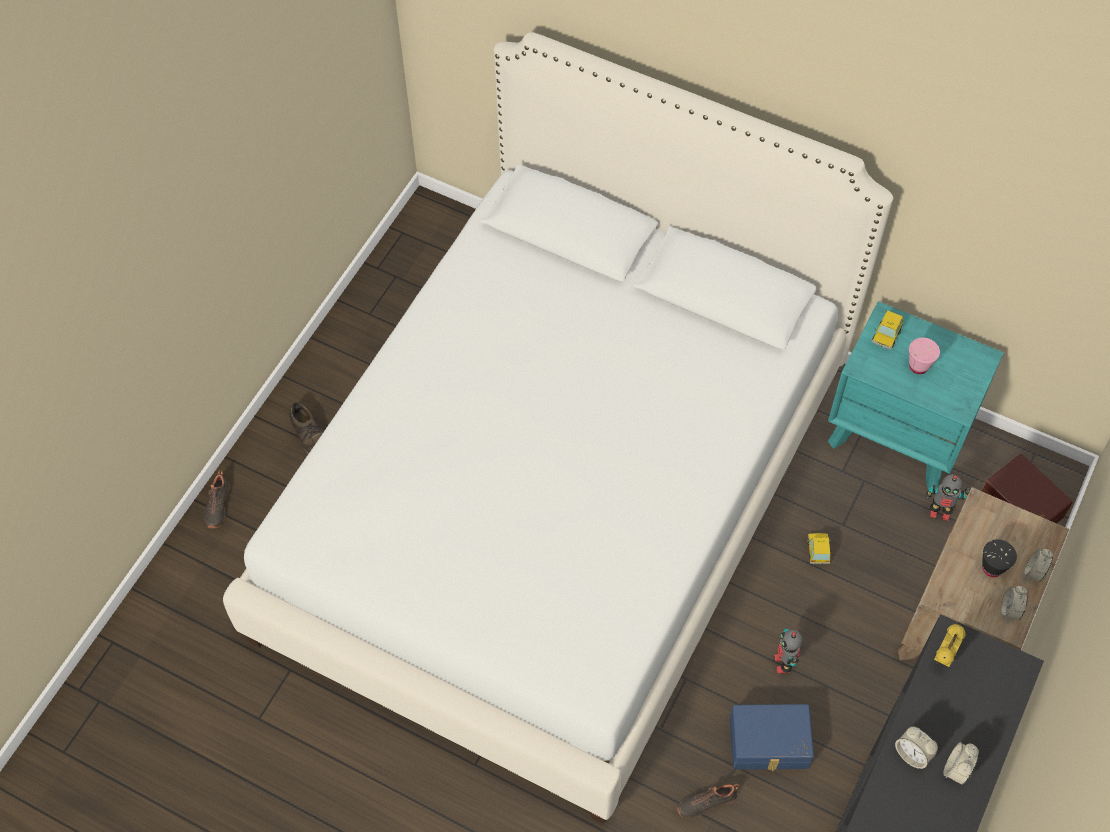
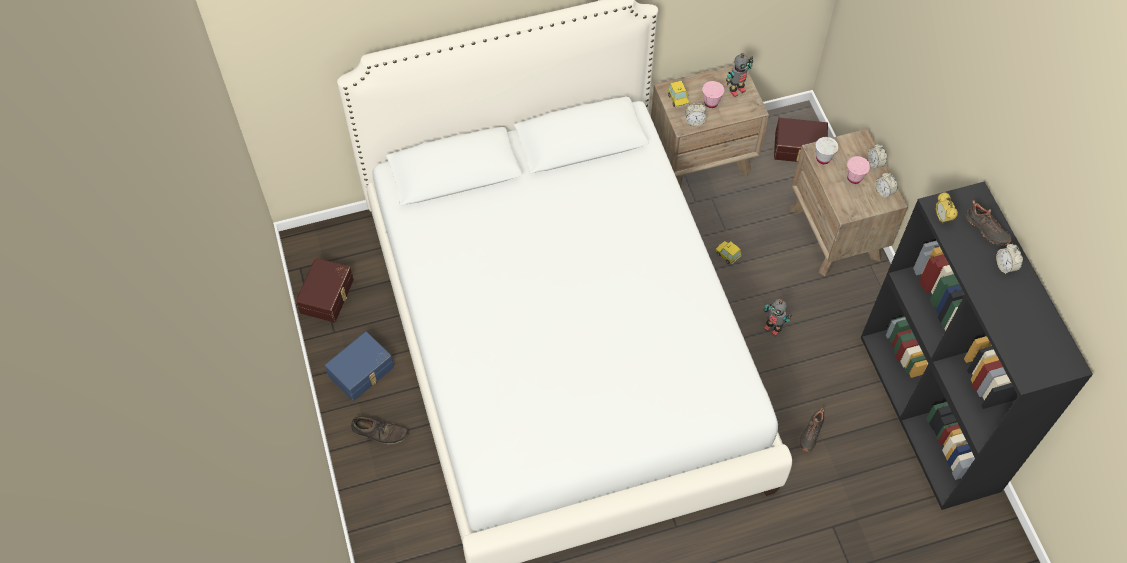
camera: 45 degrees left, 0 degrees up
(216, 505) = (366, 523): black shoe -> black shoe (986, 230)
(399, 277) = (328, 296): none -> brown storage box
(769, 744) = (809, 376): blue storage box -> blue storage box (362, 372)
(898, 434) = (702, 159): turquoise nightstand -> brown nightstand
(912, 754) = (979, 276): alarm clock -> alarm clock (694, 121)
(939, 512) = (764, 183): toy robot -> toy robot (736, 90)
(979, 519) = (823, 158): none -> white cup
(992, 568) = (854, 178): black cup -> pink cup

